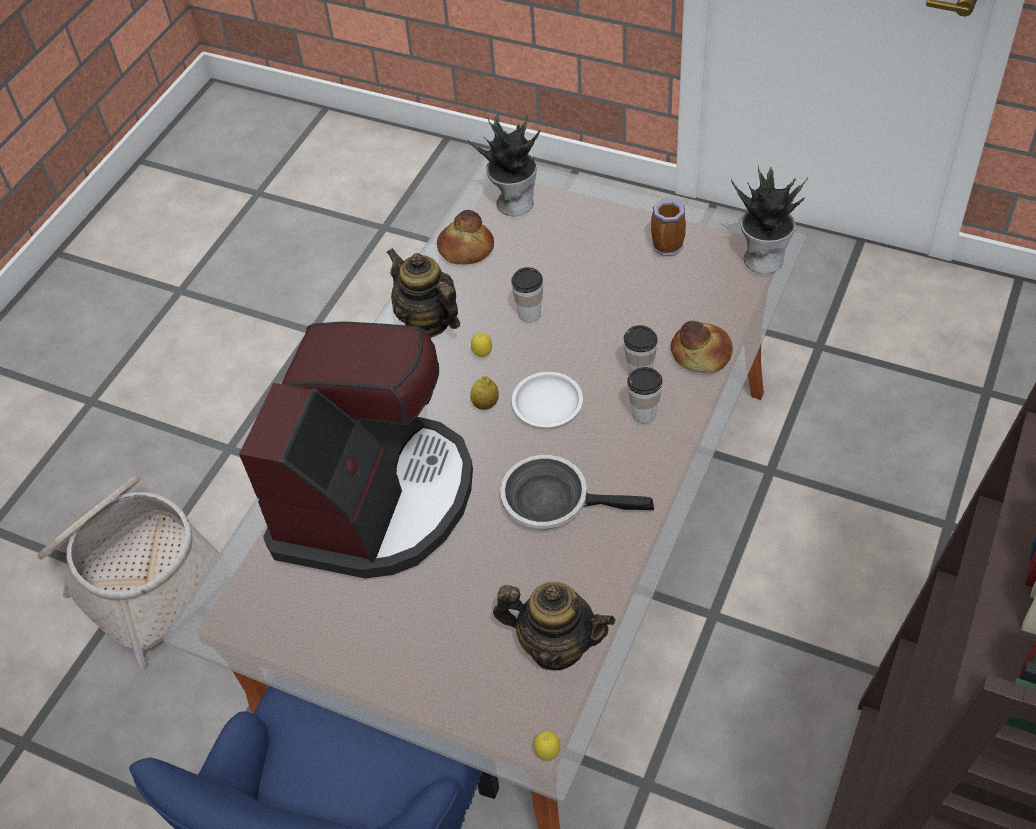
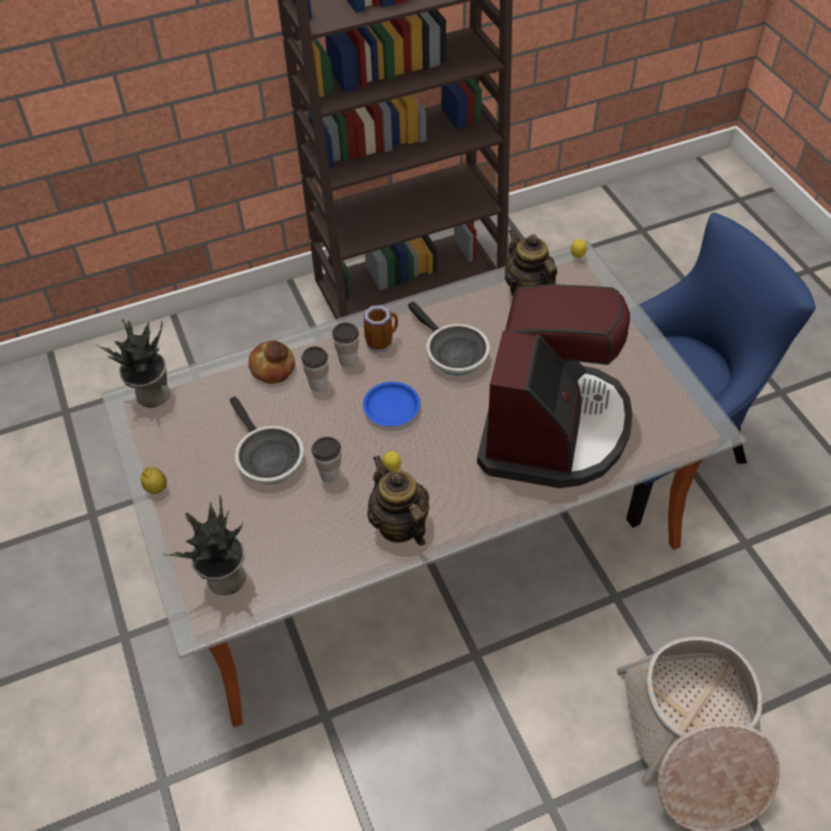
camera: 140 degrees left, 0 degrees up
(374, 498) = (552, 427): coffee machine -> coffee machine turned 135 degrees clockwise
(427, 321) = (399, 525): teapot -> teapot turned 150 degrees clockwise
(465, 249) = (308, 565): bread -> none
(485, 404) = (427, 435): lemon -> lemon (156, 488)
(548, 403) = (391, 407): white plate -> blue plate
(598, 288) = (267, 457): none -> frying pan
(667, 248) = (189, 449): mug -> mug (381, 341)

